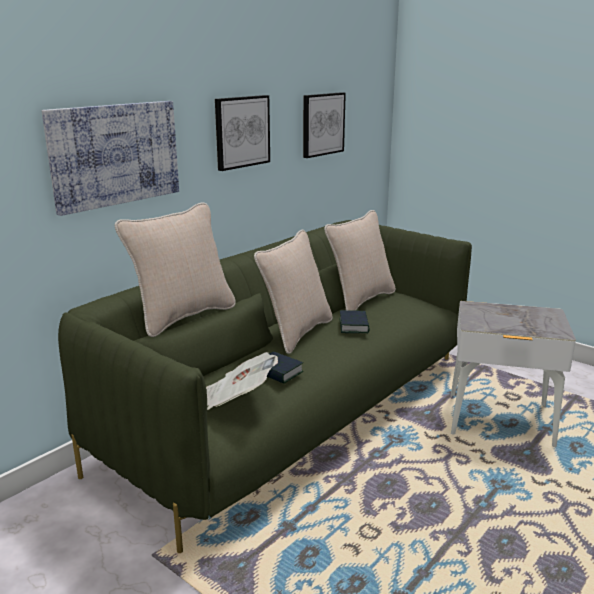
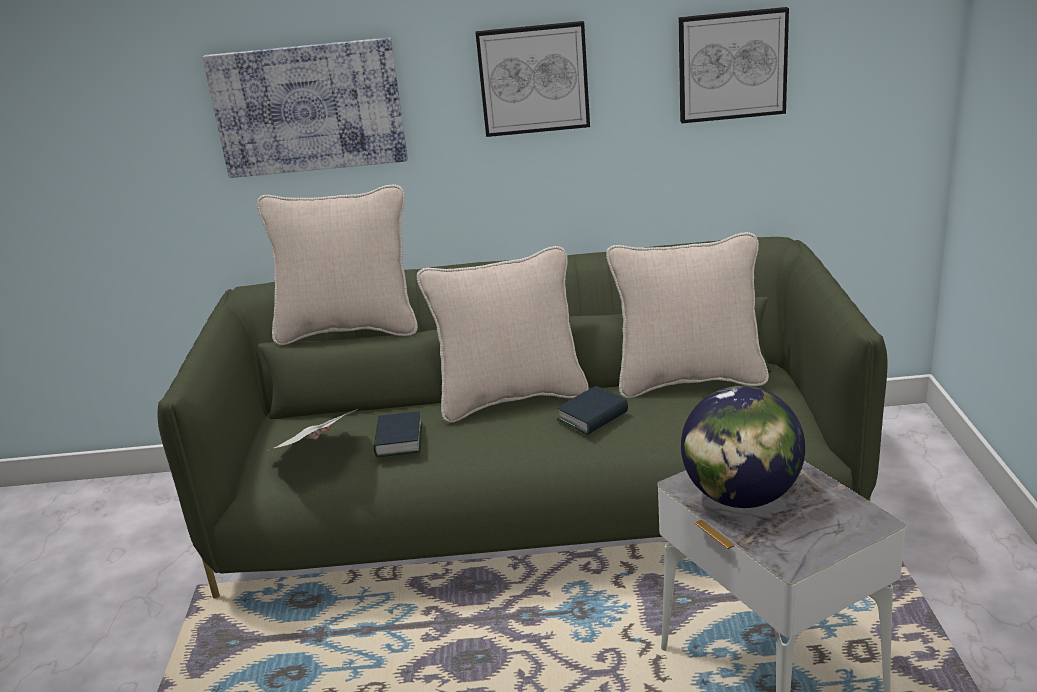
camera: 50 degrees right, 5 degrees up
(500, 321) = (741, 497): none -> globe

